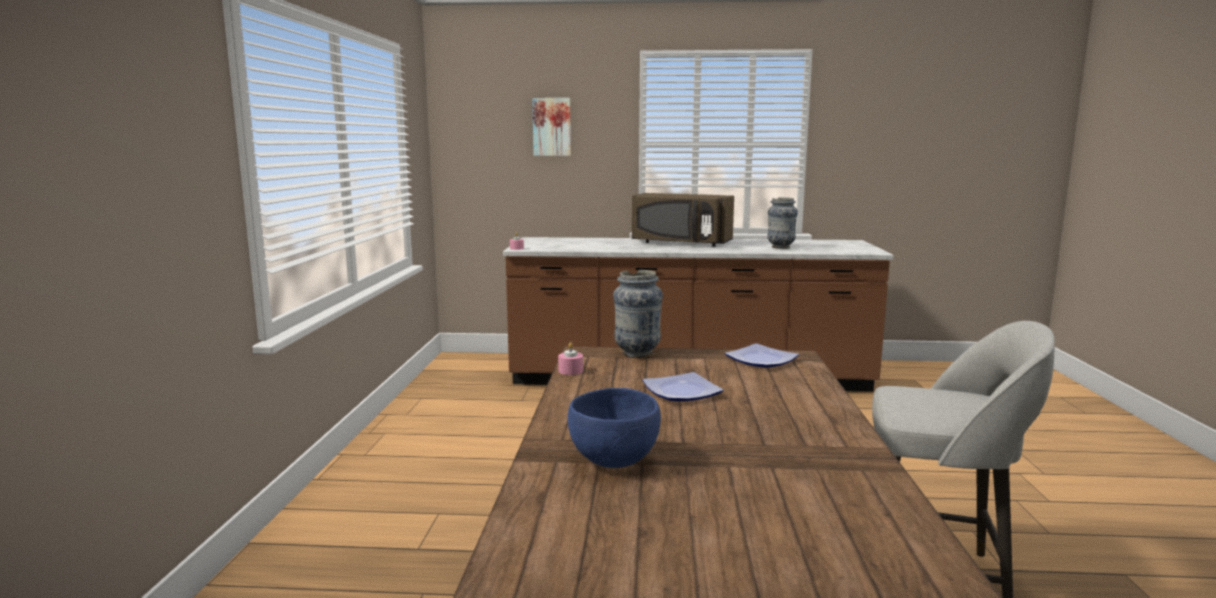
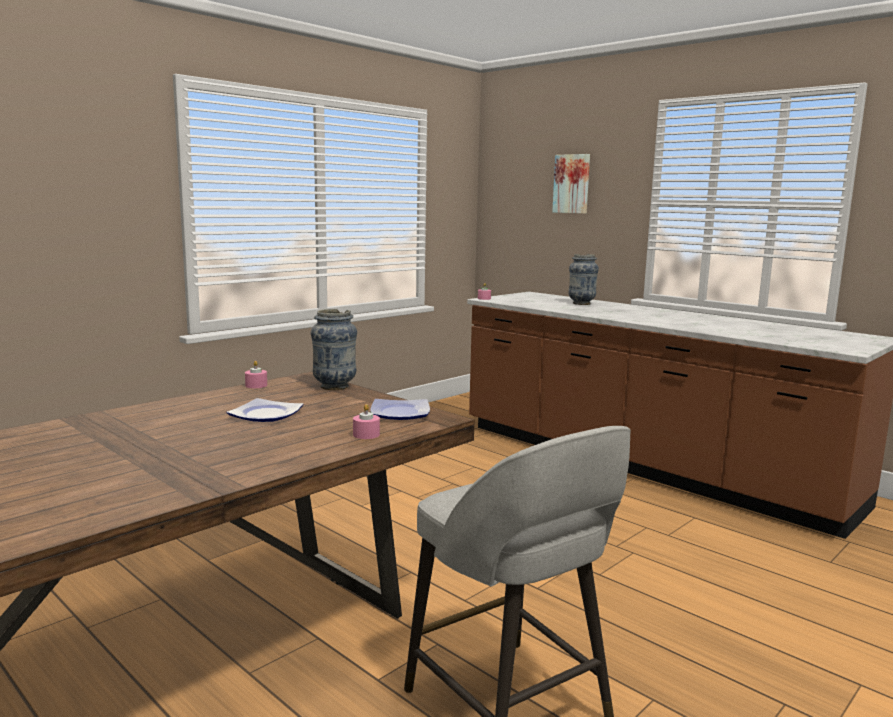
camera: 40 degrees right, 0 degrees up
(613, 460) = (91, 434): blue bowl -> none
(680, 243) = (651, 313): brown microwave -> none
(780, 247) = (746, 330): vase -> vase (581, 303)
(802, 383) = (366, 434): none -> pink candle

